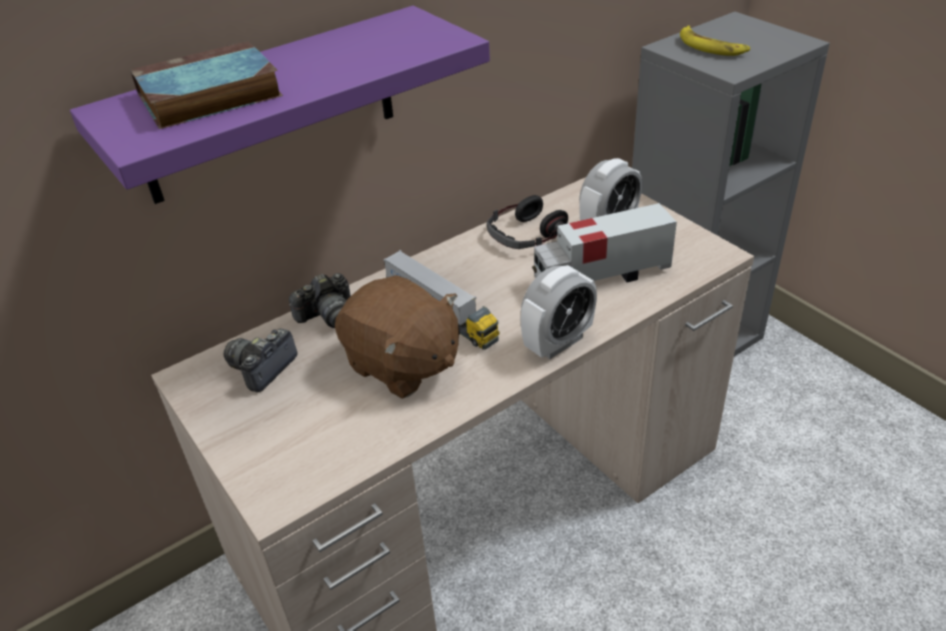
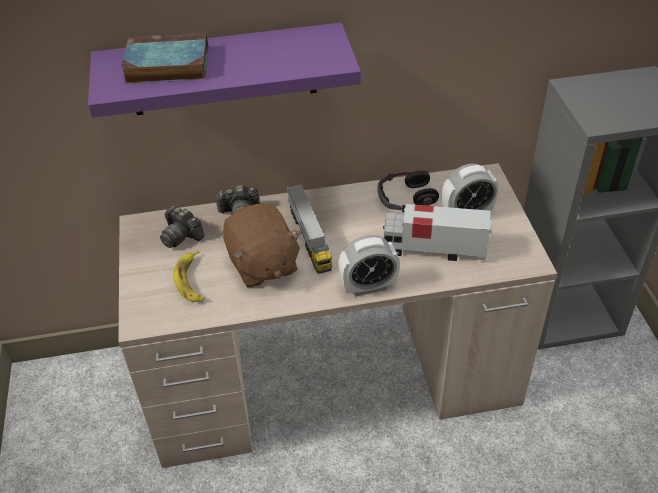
camera: 25 degrees right, 5 degrees up
(262, 368) = (181, 235): camera -> camera turned 105 degrees counterclockwise
(710, 47) = (602, 96): banana -> banana (191, 281)

